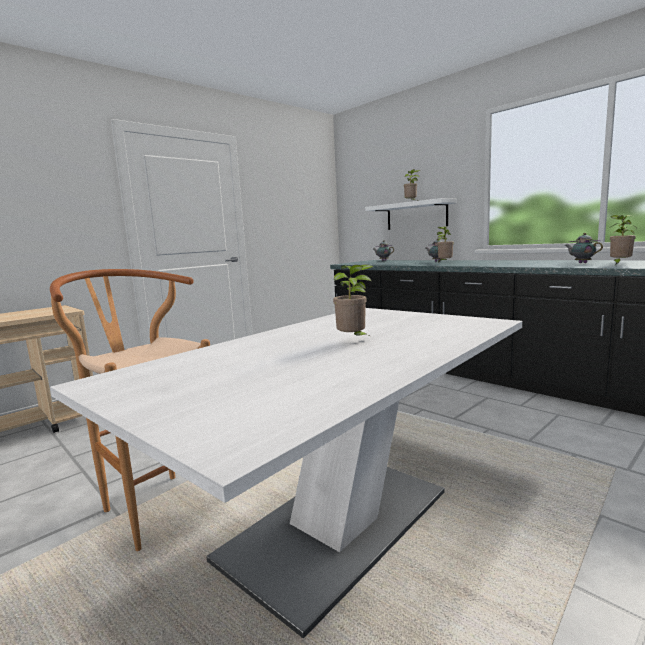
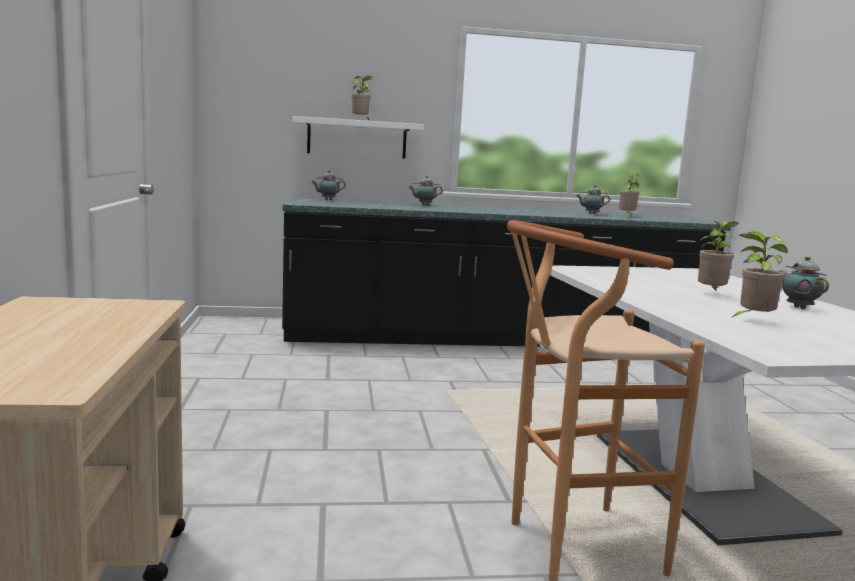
camera: 55 degrees left, 0 degrees up
(358, 363) = (798, 308): none -> teapot
(444, 263) = (454, 208): potted plant -> potted plant (753, 320)

